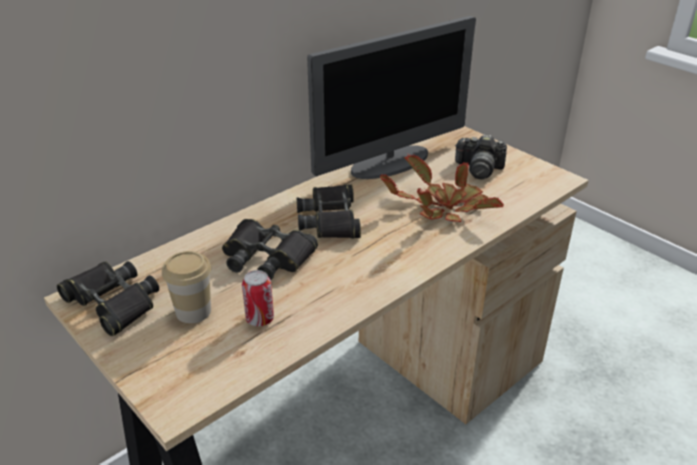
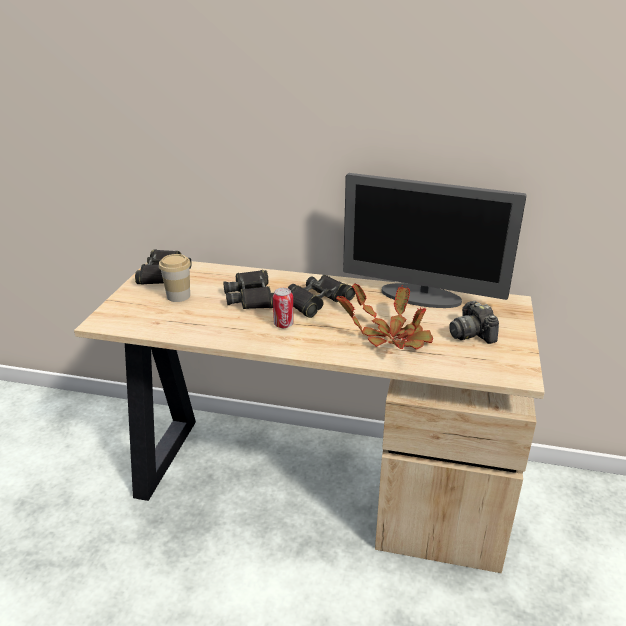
camera: 55 degrees right, 5 degrees down
(260, 319) = (191, 317): can -> can (283, 324)

